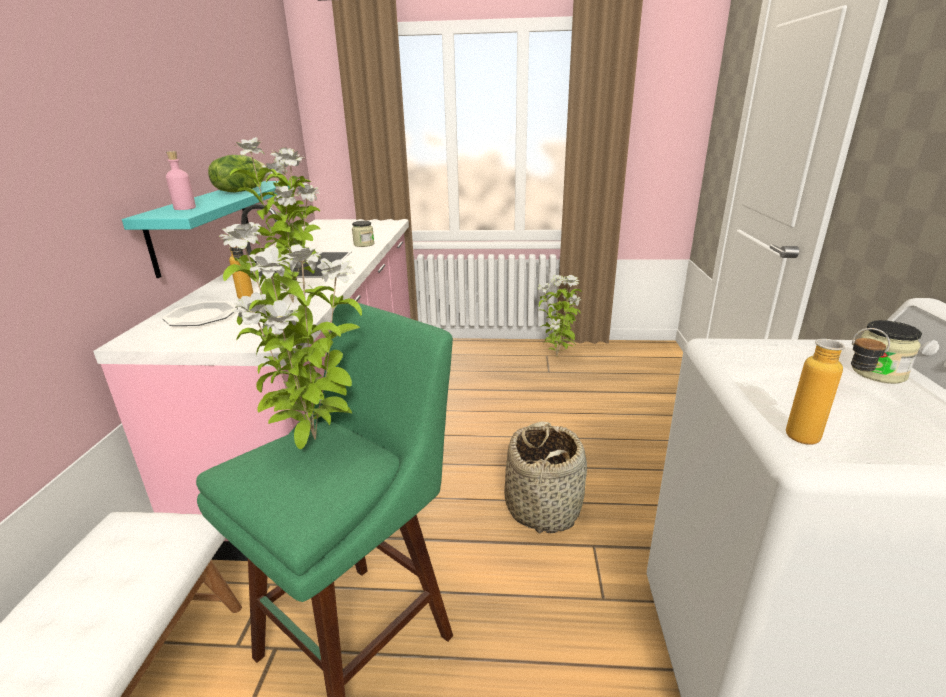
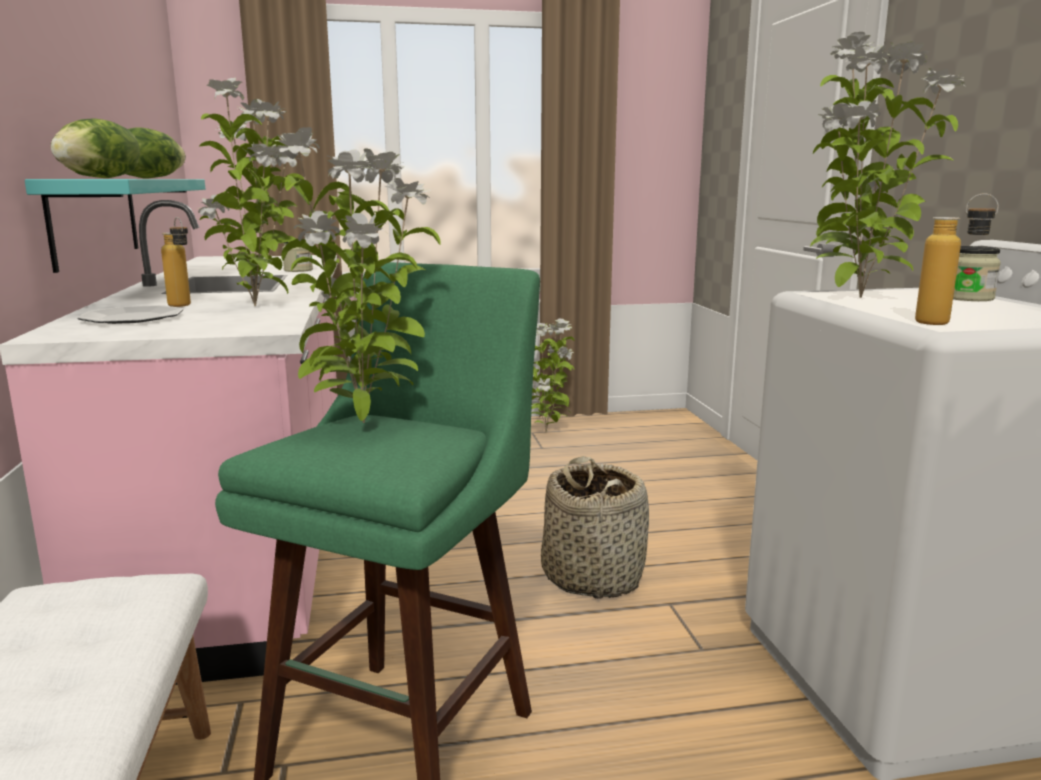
camera: 15 degrees left, 10 degrees down
(185, 208) = (101, 178): pink bottle -> lettuce
(760, 363) = (858, 298): none -> potted plant

